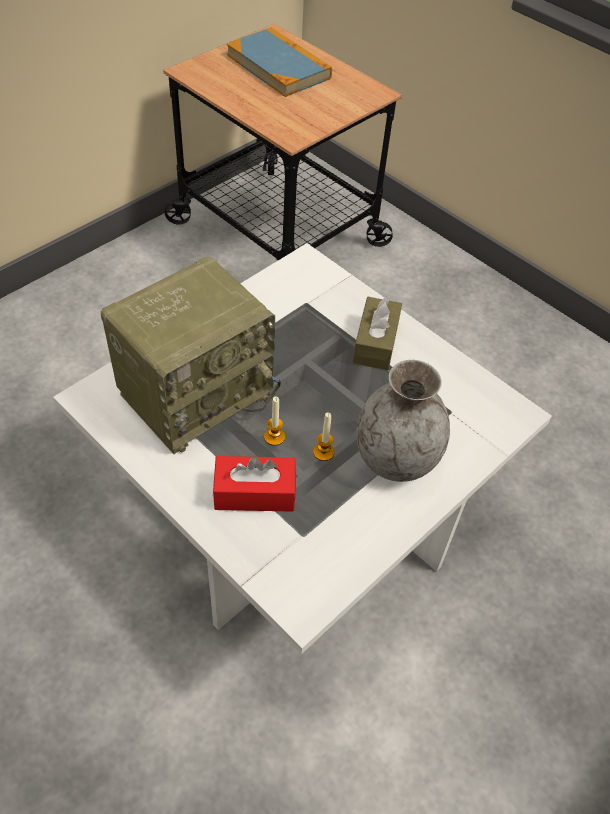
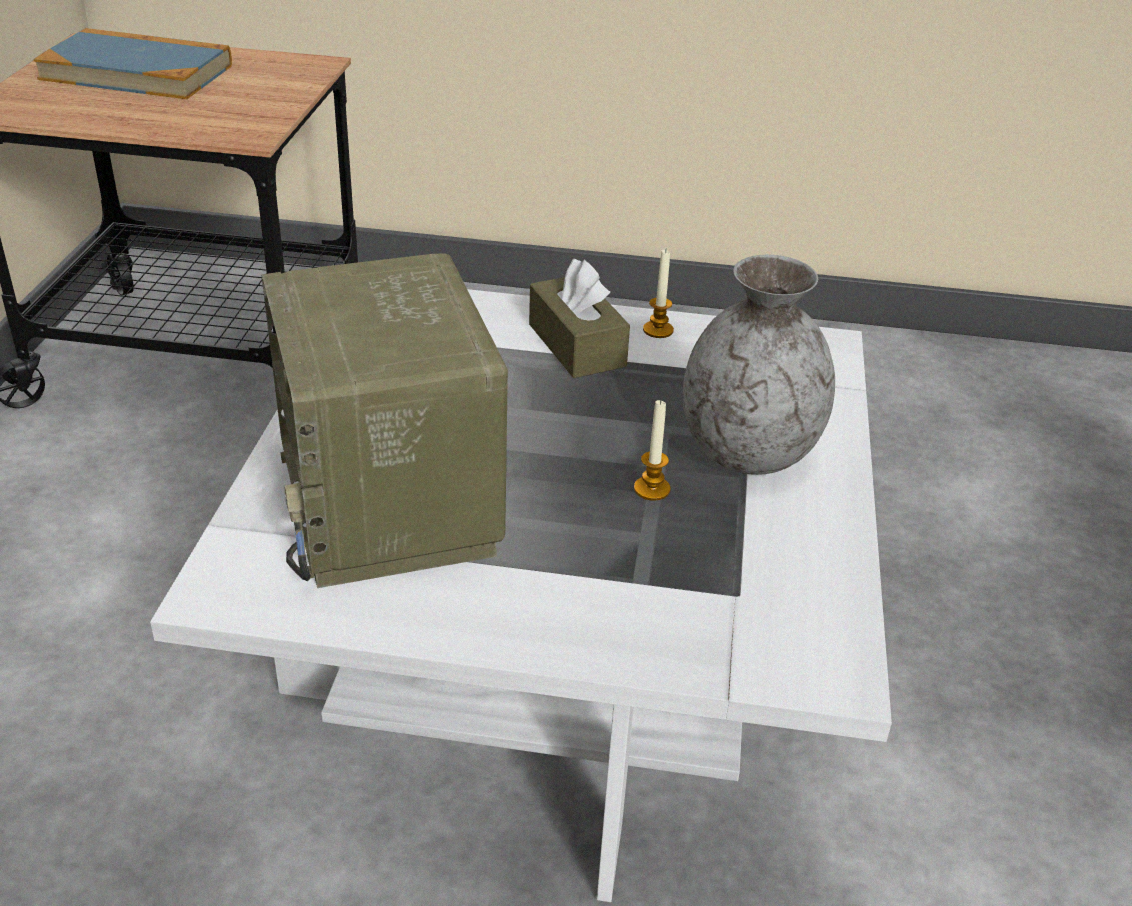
camera: 35 degrees left, 15 degrees down
(196, 392) = (391, 505): radio -> radio turned 150 degrees clockwise
(254, 493) = (616, 580): red tissue box -> none
(274, 437) = (566, 504): candle -> candle (658, 330)

